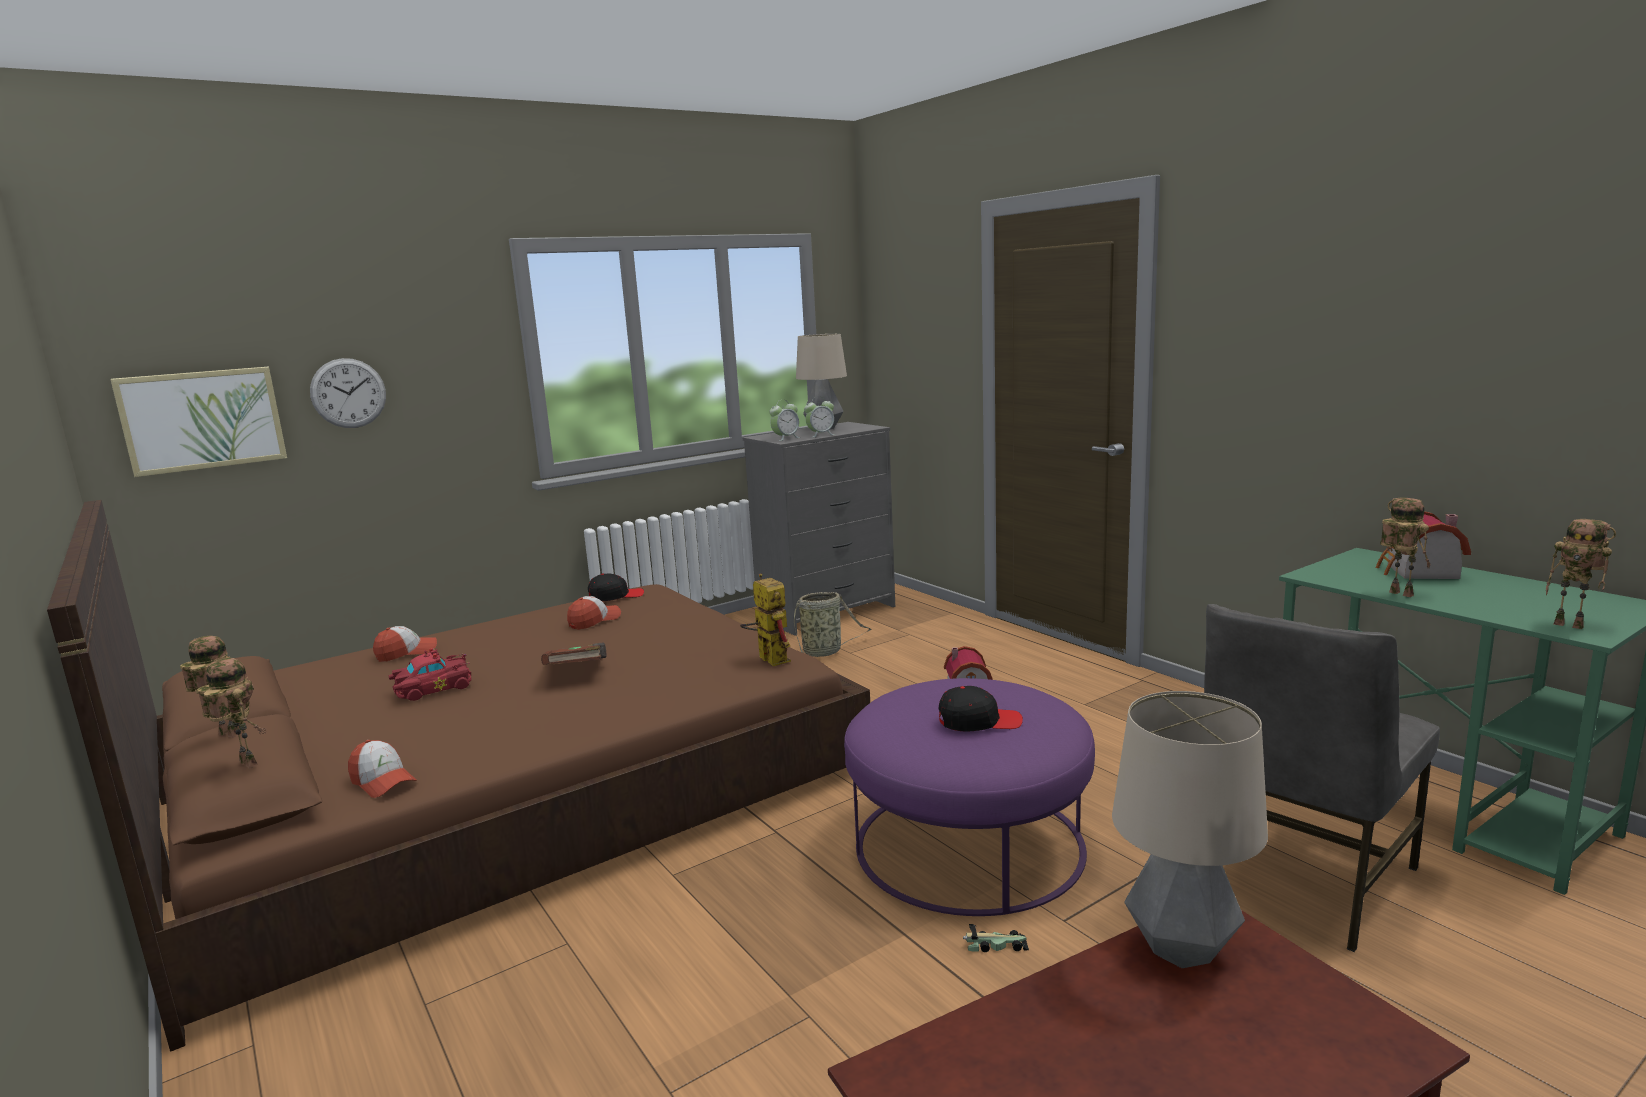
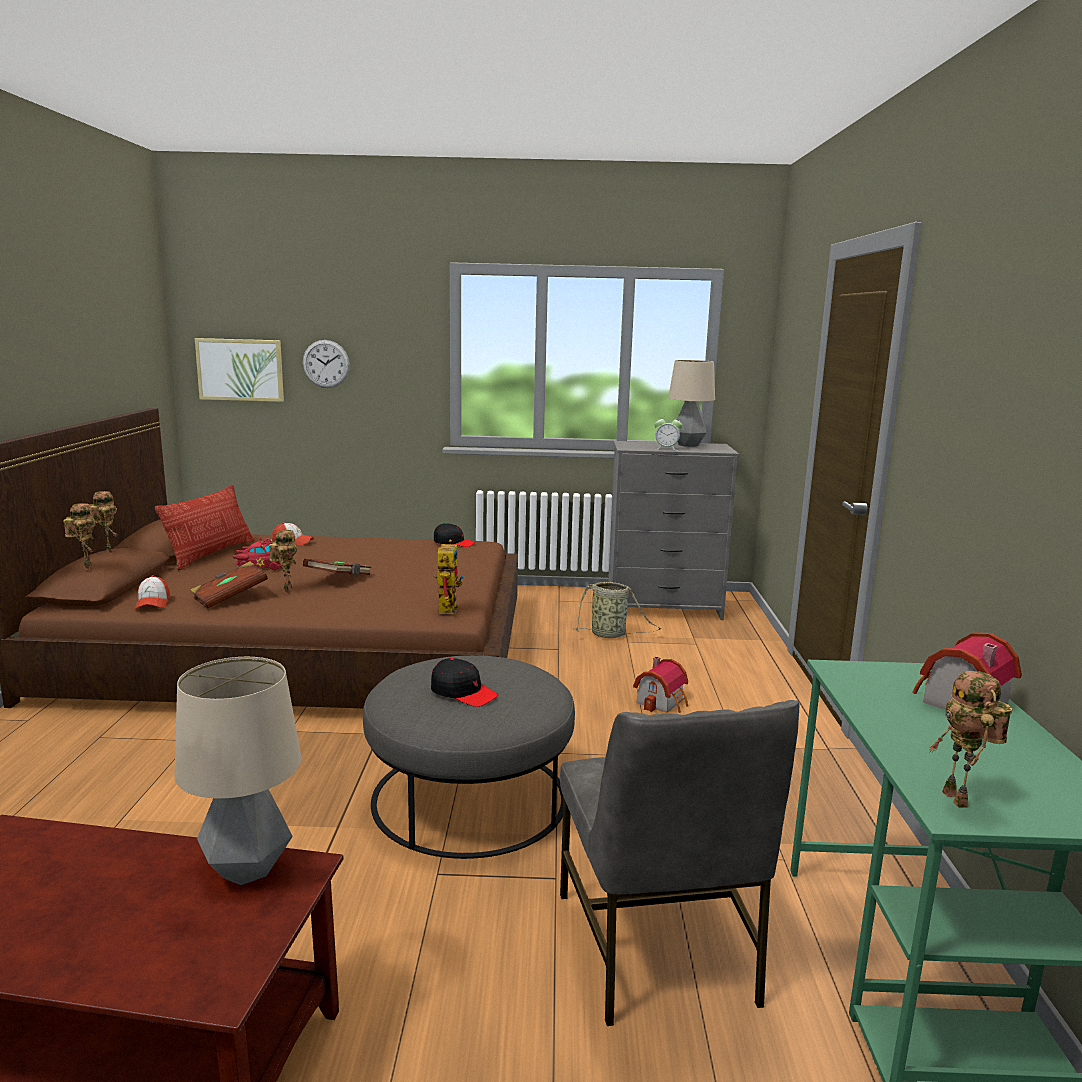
camera: 35 degrees right, 0 degrees up
(315, 700) = (211, 554): none -> pillow
(482, 737) = (229, 598): none -> brown book
(594, 621) = (411, 554): cap -> none
(785, 438) = (635, 447): alarm clock -> none
(968, 844) = (469, 797): purple ottoman -> grey ottoman
(995, 945) = (372, 862): toy car -> none
(1299, 878) = (657, 949): grey chair -> grey chair turned 90 degrees counterclockwise
(1398, 594) = (868, 710): toy robot -> toy robot (286, 590)

